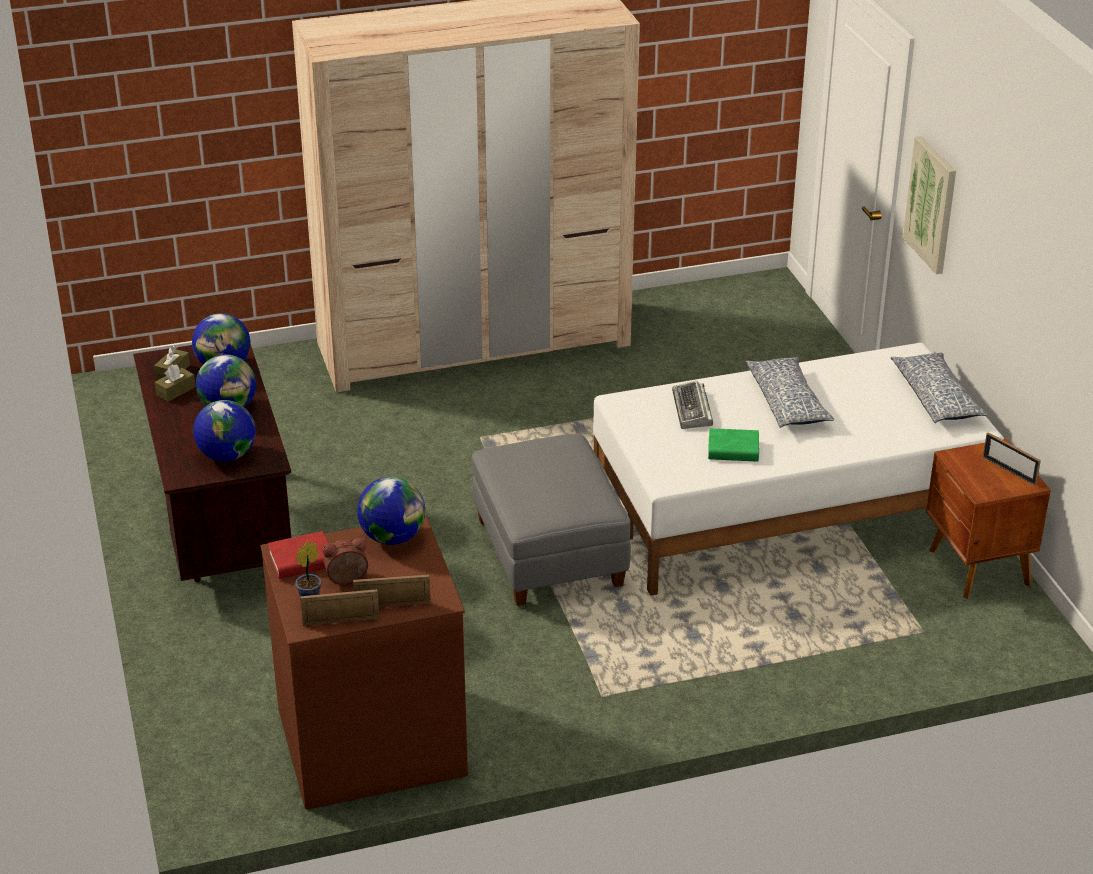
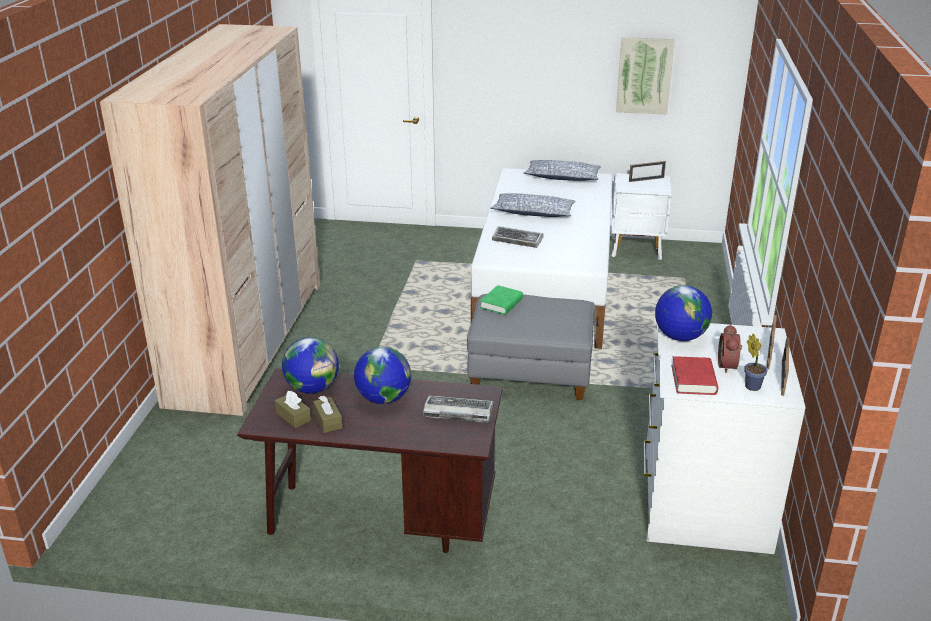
camera: 65 degrees left, 5 degrees down
(227, 455) = (457, 413): globe -> keyboard
(370, 739) = (702, 502): brown dresser -> white dresser
(733, 450) = (572, 239): green book -> green book (501, 304)
(931, 204) = (484, 80): picture -> picture (644, 75)
(978, 568) = (637, 249): brown nightstand -> white nightstand

